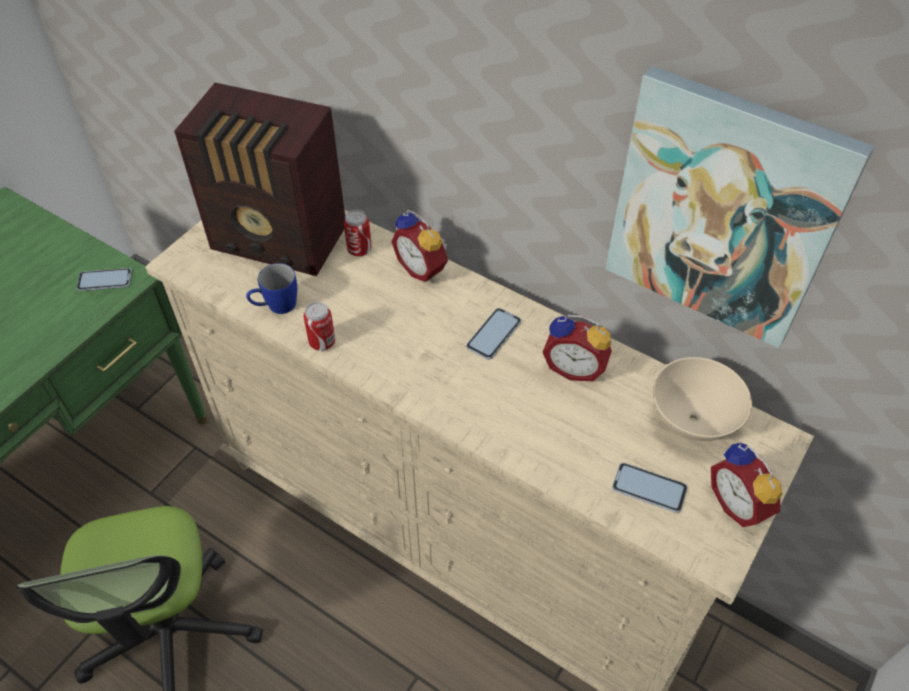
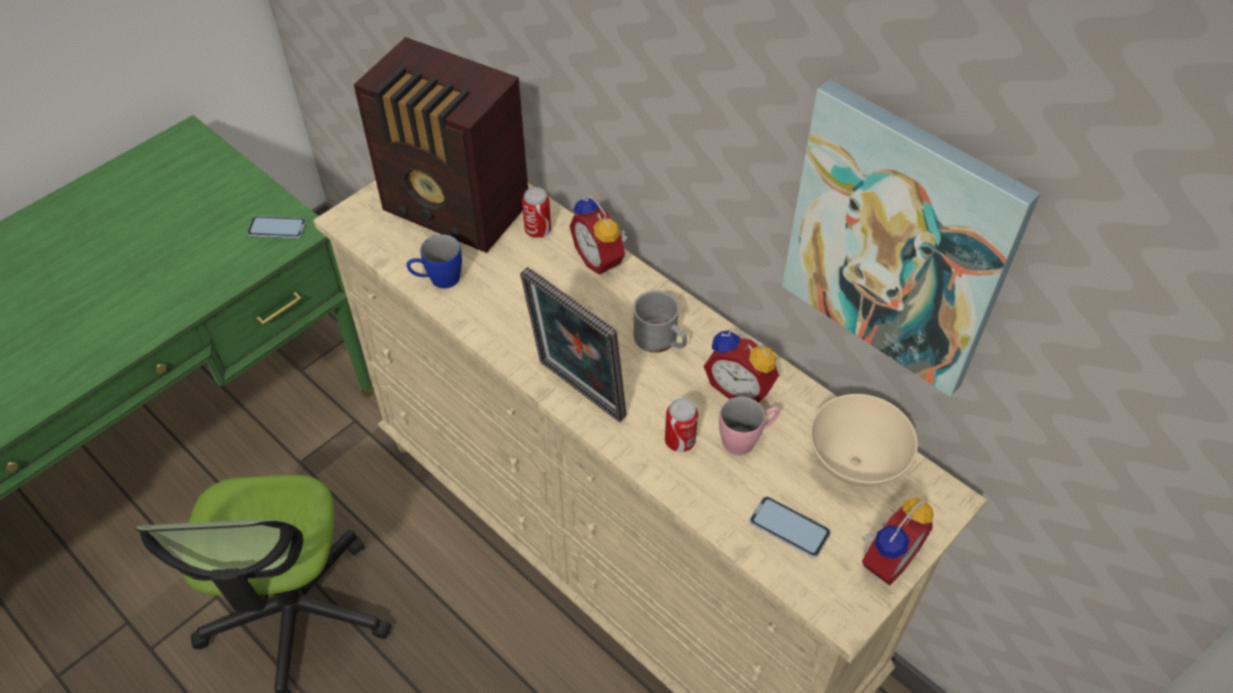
camera: 10 degrees right, 0 degrees up
(322, 342) = (478, 324): can -> can (679, 441)
(428, 393) = (577, 393): none -> picture frame
(493, 334) = (660, 340): phone -> grey mug
(591, 413) = (746, 439): none -> pink mug
(740, 503) = (884, 559): alarm clock -> alarm clock turned 120 degrees counterclockwise

